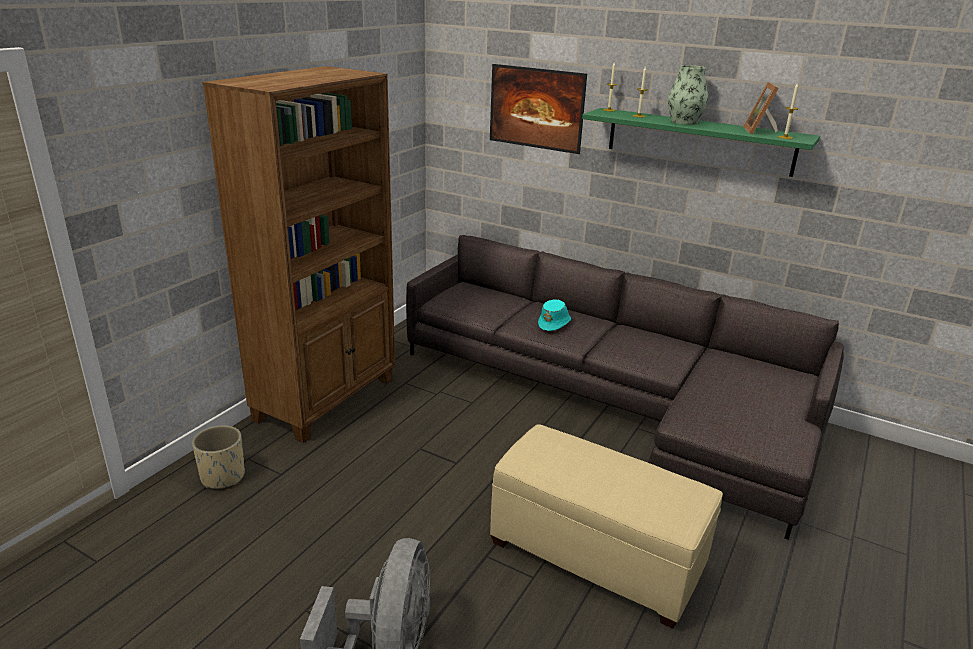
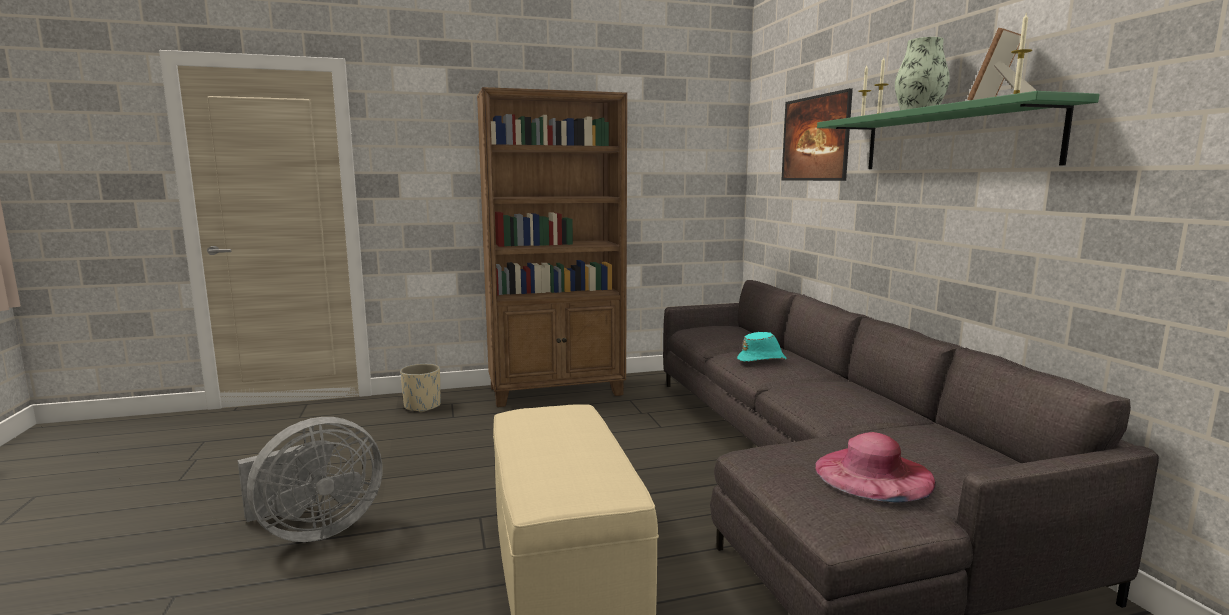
camera: 45 degrees right, 15 degrees down
(757, 408) = (873, 474): none -> pink hat

